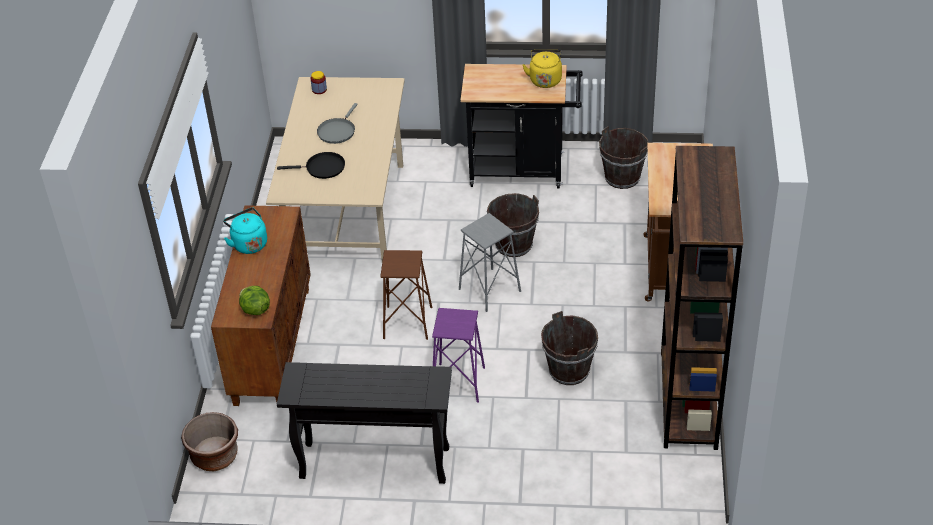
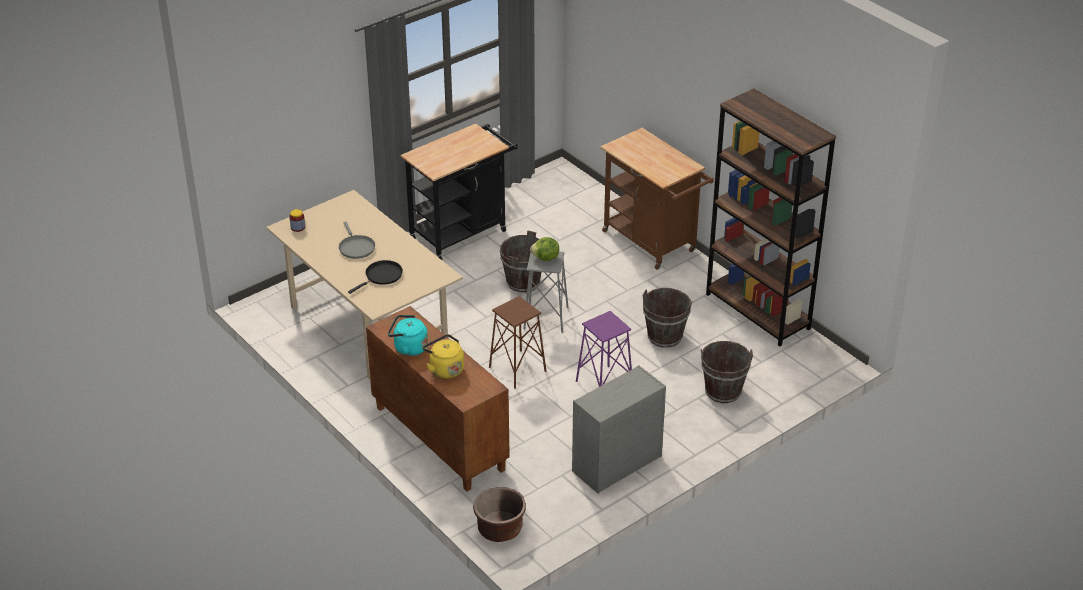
camera: 45 degrees left, 5 degrees down
(255, 310) = (479, 384): lettuce -> lettuce (545, 258)
(373, 463) = (616, 464): black console table -> grey dresser
(545, 79) = (474, 139): yellow kettle -> yellow kettle (445, 369)
(622, 178) = (539, 203): brown bucket -> brown bucket (723, 392)

